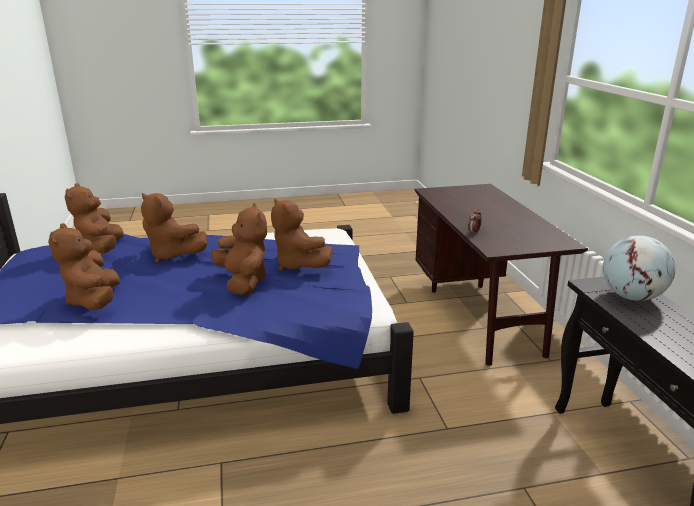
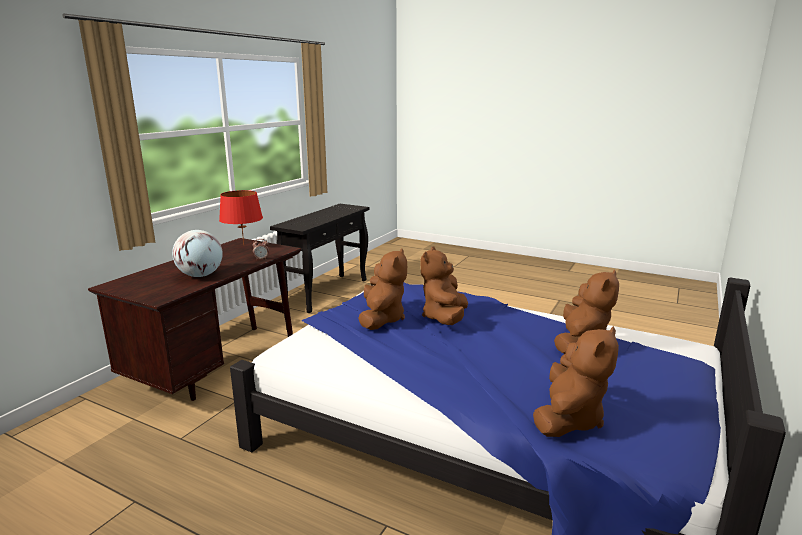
camera: 140 degrees left, 5 degrees down
(172, 255) = (483, 373): brown plush toy -> none
(543, 240) = (243, 245): none -> red table lamp
(631, 297) = (301, 222): globe -> globe (200, 275)

